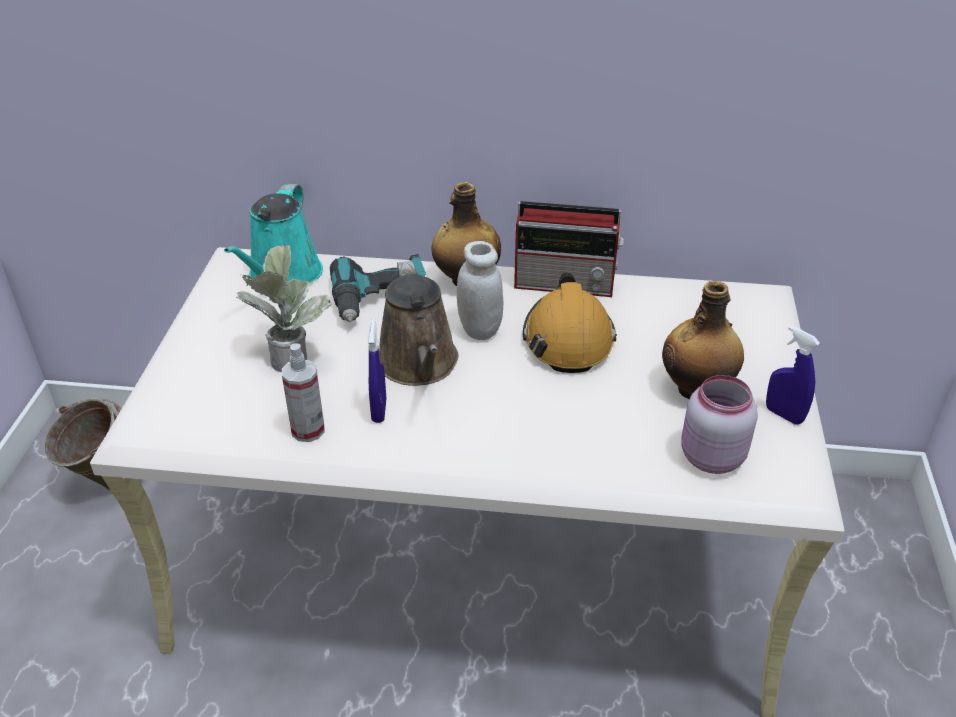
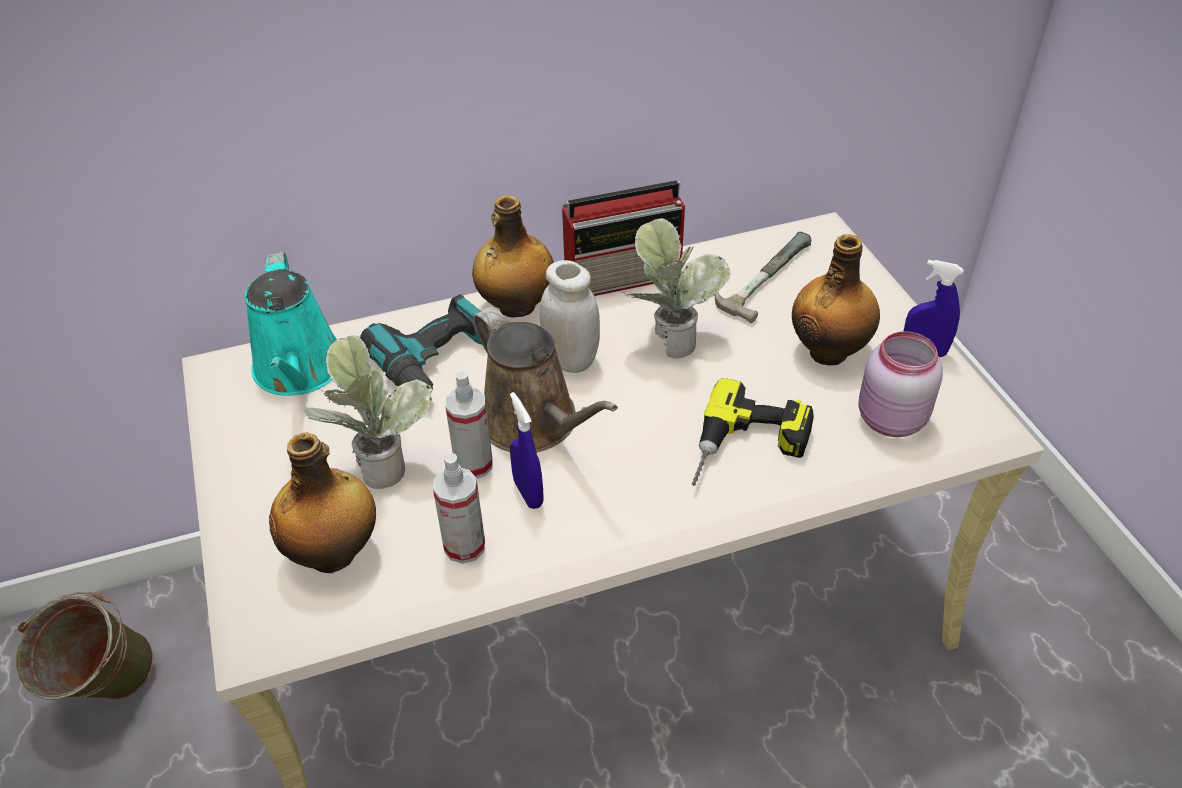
camera: 25 degrees left, 5 degrees up
(219, 403) = (334, 553): none -> bottle
(355, 378) = (474, 464): none -> spray bottle
(568, 338) = (668, 339): orange hard hat -> potted plant
(570, 439) = (748, 451): none -> power drill
(680, 314) = (759, 275): none -> hammer

